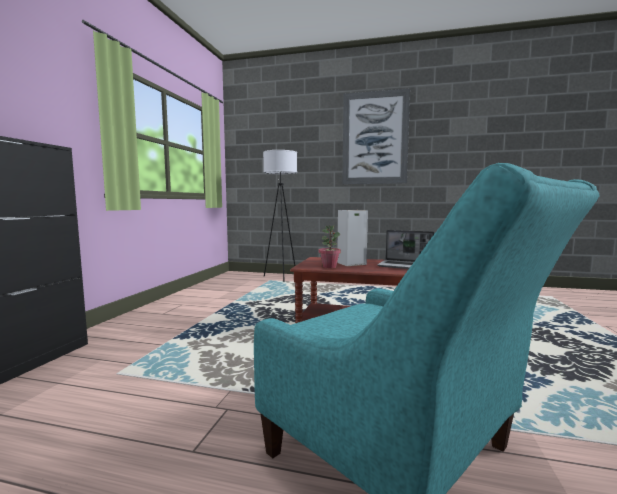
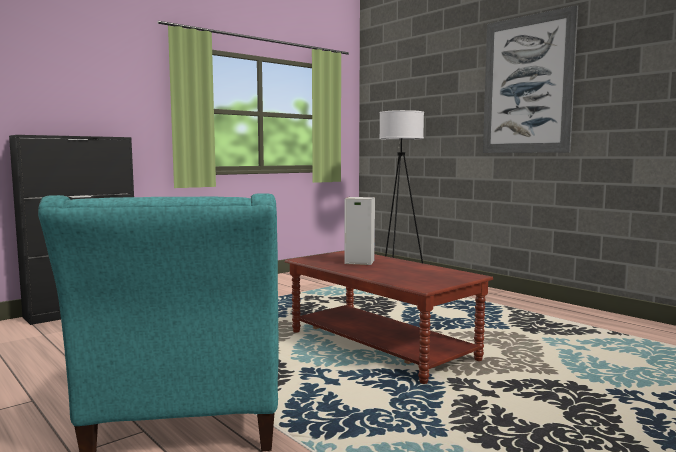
camera: 35 degrees right, 0 degrees up
(329, 267) = (325, 262): potted plant -> none
(406, 266) = (405, 272): laptop -> none

